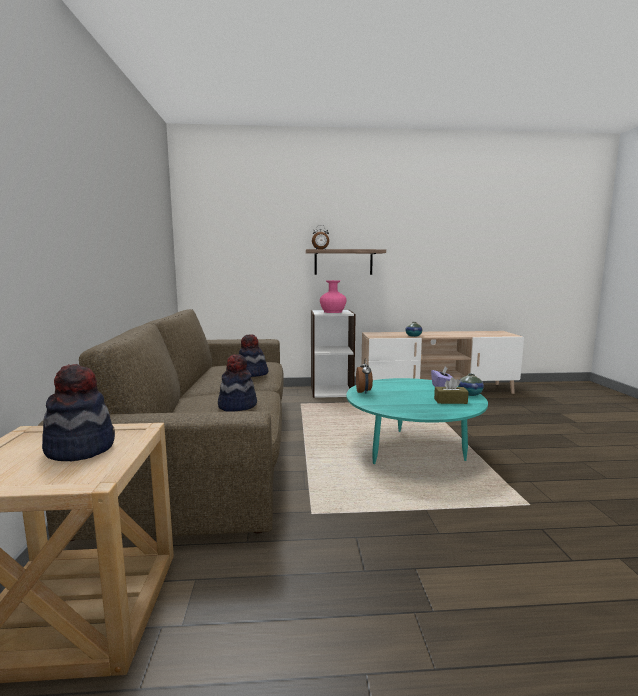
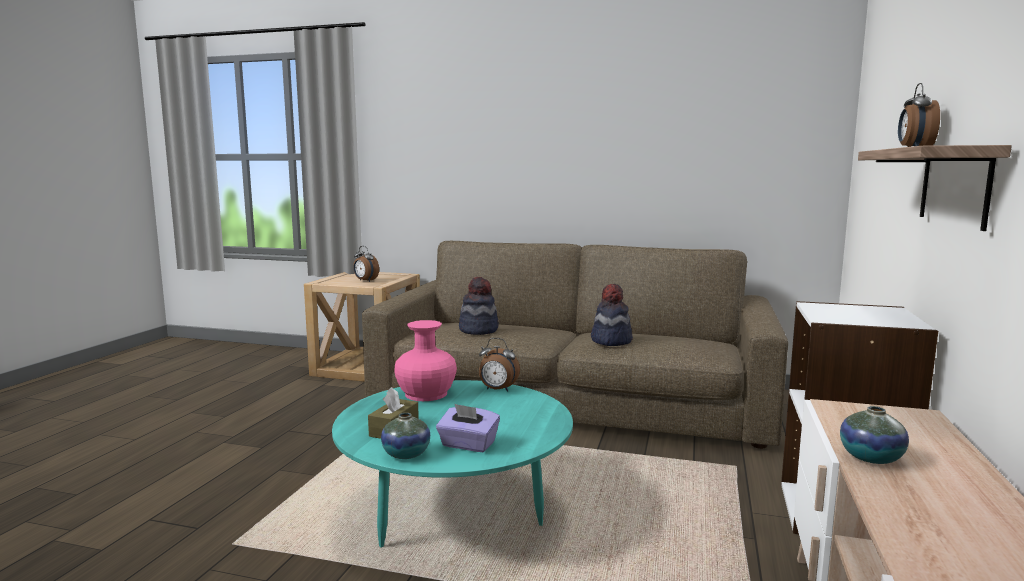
camera: 110 degrees right, 0 degrees up
(80, 448) = (365, 281): hat -> alarm clock
(333, 312) = (853, 314): pink vase -> pink vase (426, 394)

